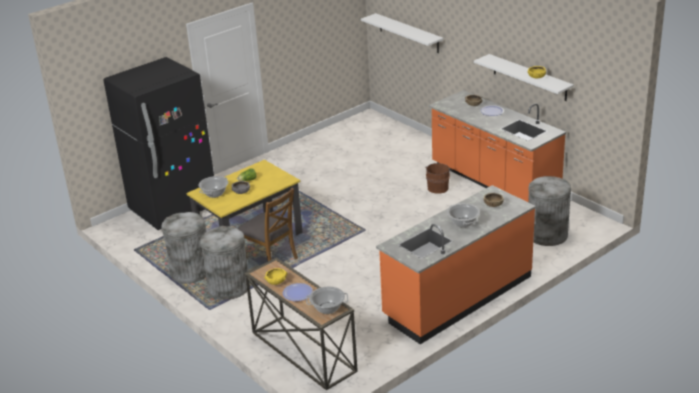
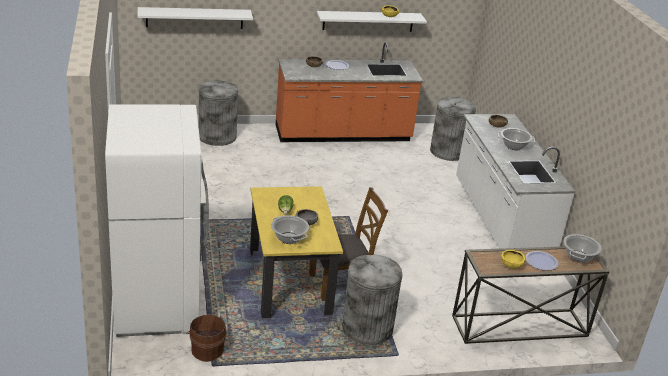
camera: 65 degrees left, 0 degrees up
(173, 209) = (156, 305): black fridge -> white fridge
(190, 271) = (309, 341): grey trash can -> grey trash can (217, 137)
(438, 187) = (320, 158): brown bucket -> brown bucket (206, 350)
(457, 296) = (499, 221): orange counter -> white counter

